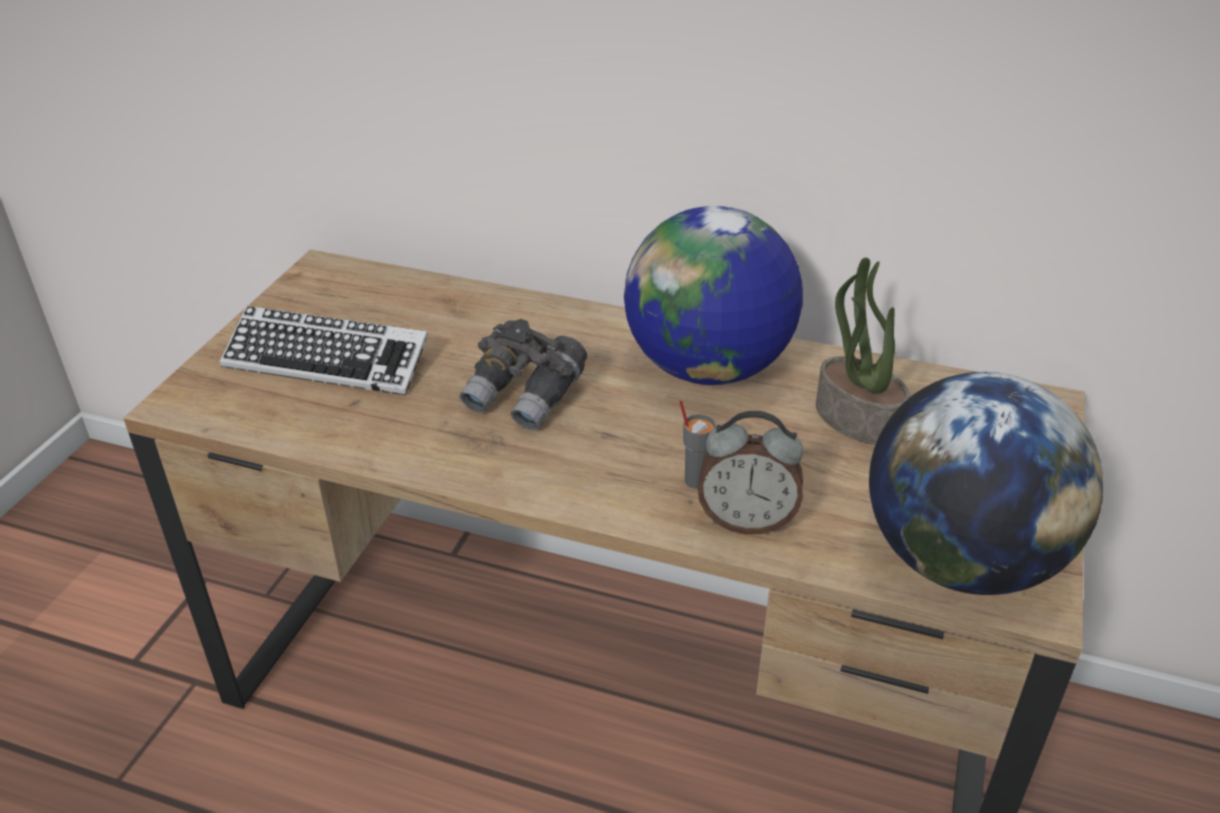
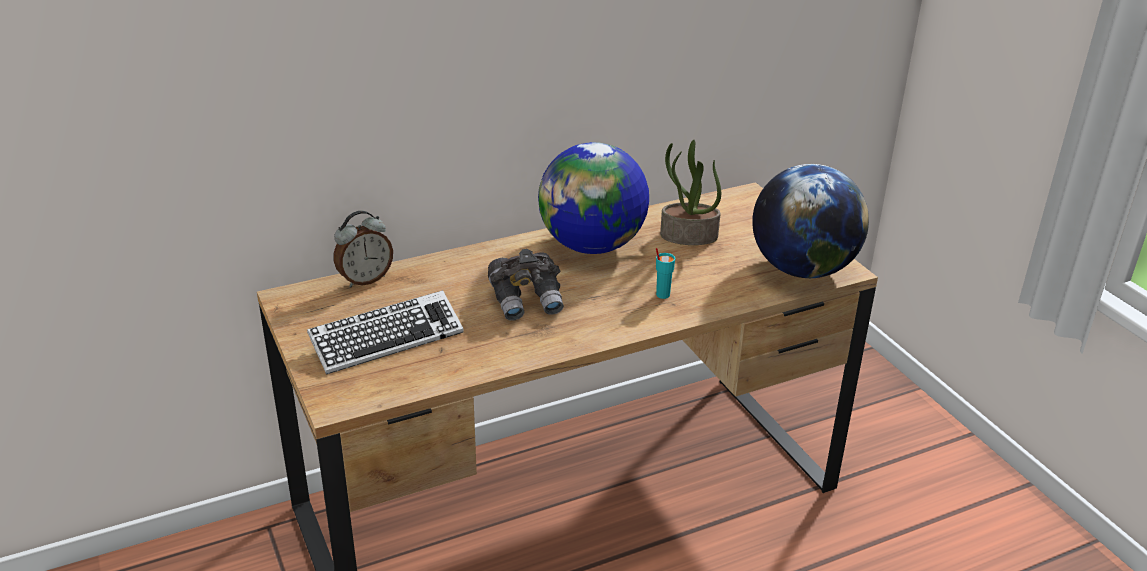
camera: 45 degrees left, 5 degrees down
(695, 480) = (662, 295): grey cup -> turquoise cup
(746, 521) = (707, 298): alarm clock -> alarm clock (365, 279)

